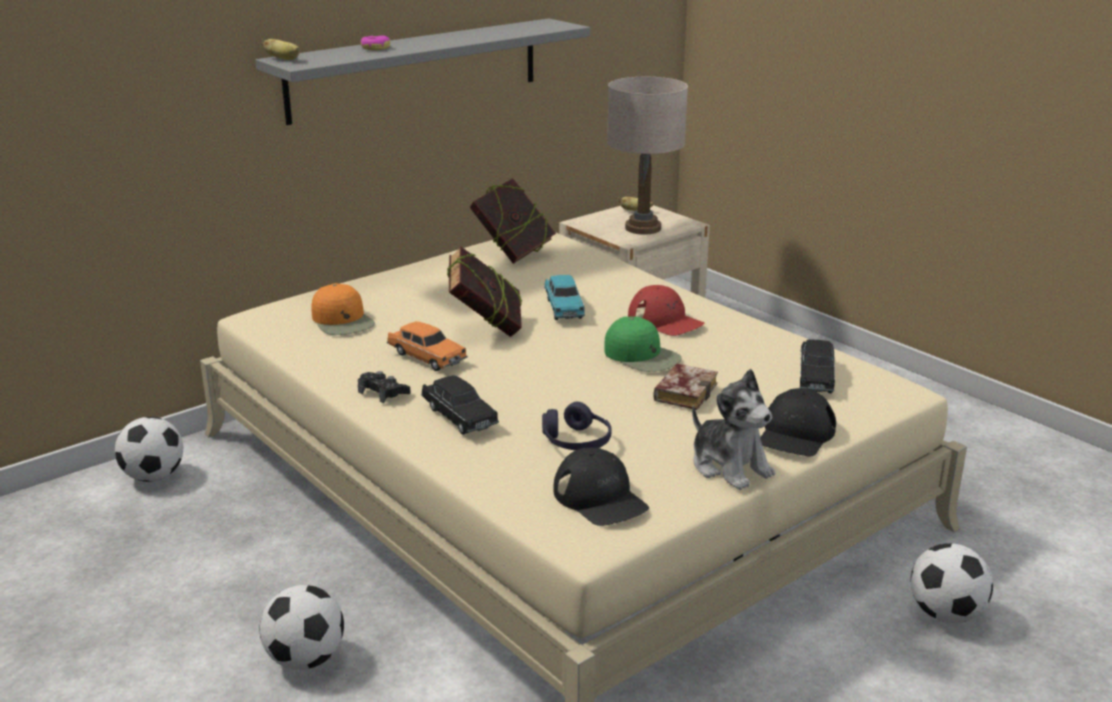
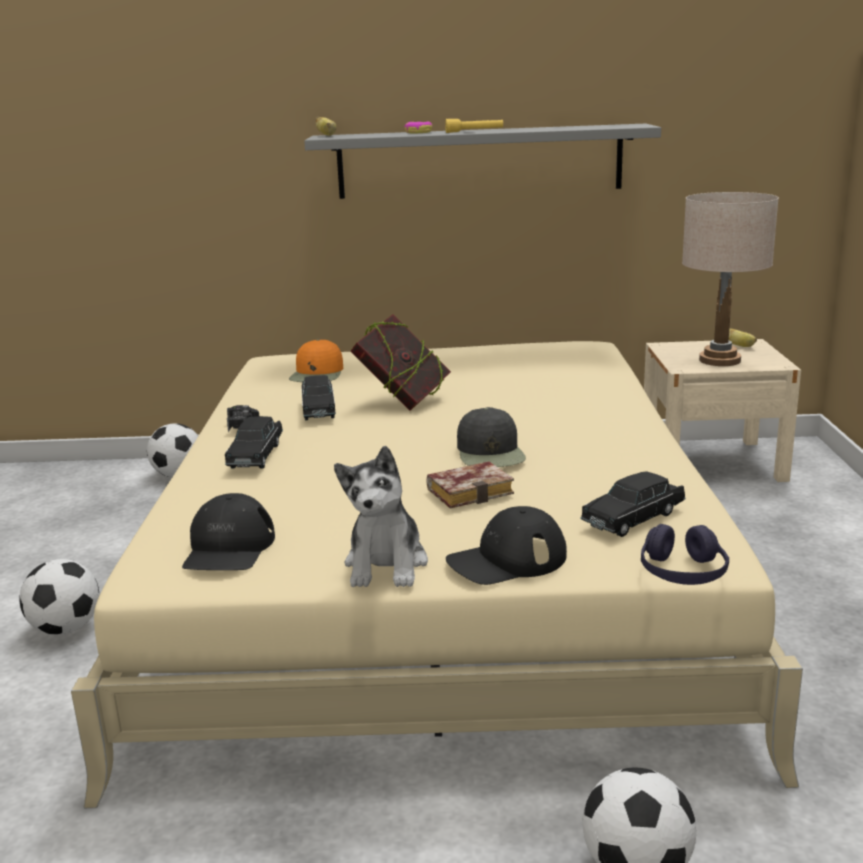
camera: 40 degrees right, 5 degrees down
(427, 357) = (318, 410): orange toy car -> black toy car
(435, 44) = (474, 131): none -> yellow flashlight
(513, 254) = (533, 353): book -> none
(564, 308) = (497, 401): turquoise toy car -> none
(576, 441) = (299, 500): purple headphones -> purple headphones (682, 572)
(642, 356) = (490, 453): green cap -> black cap
(665, 321) = (575, 432): red cap -> none

